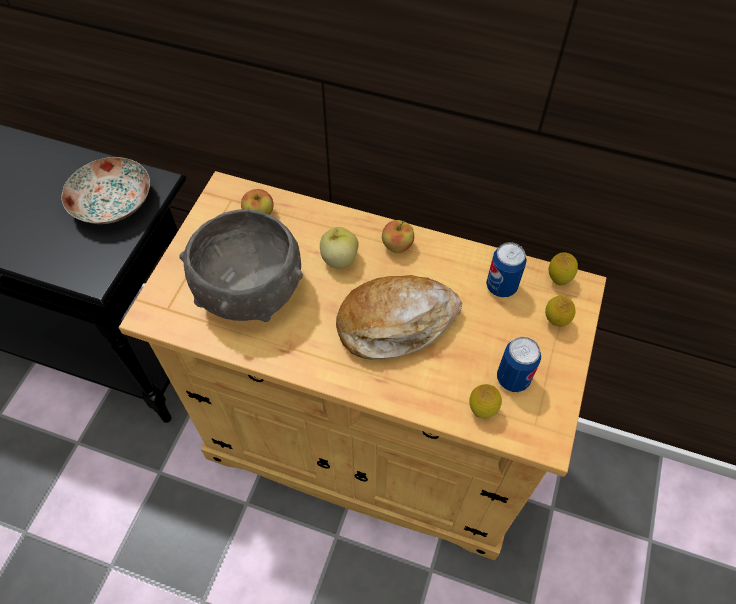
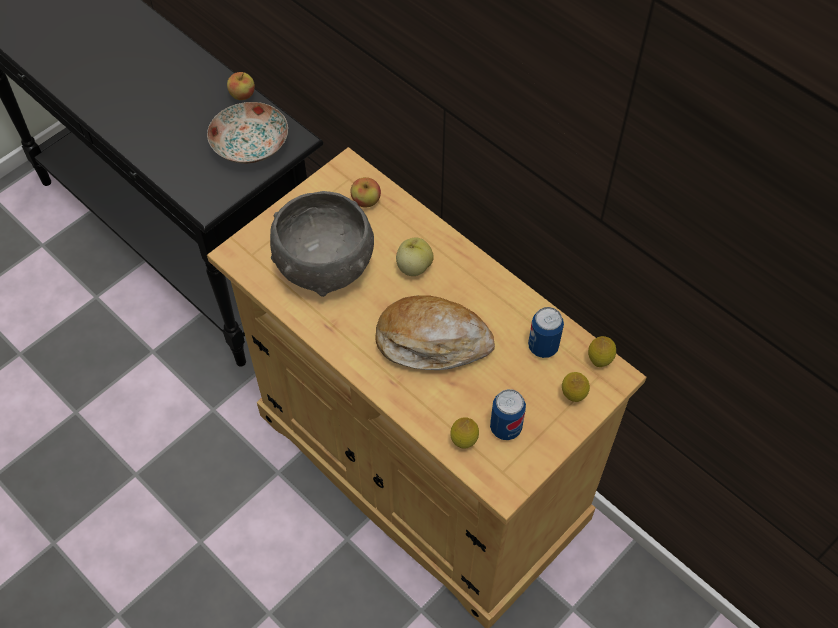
camera: 25 degrees right, 0 degrees up
(397, 245) = (471, 274): apple -> apple (242, 95)

